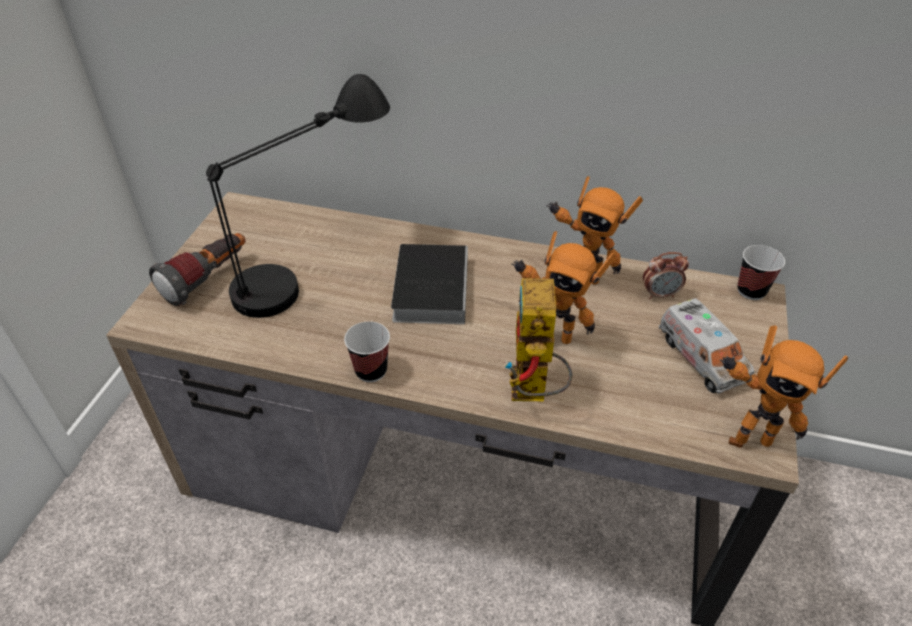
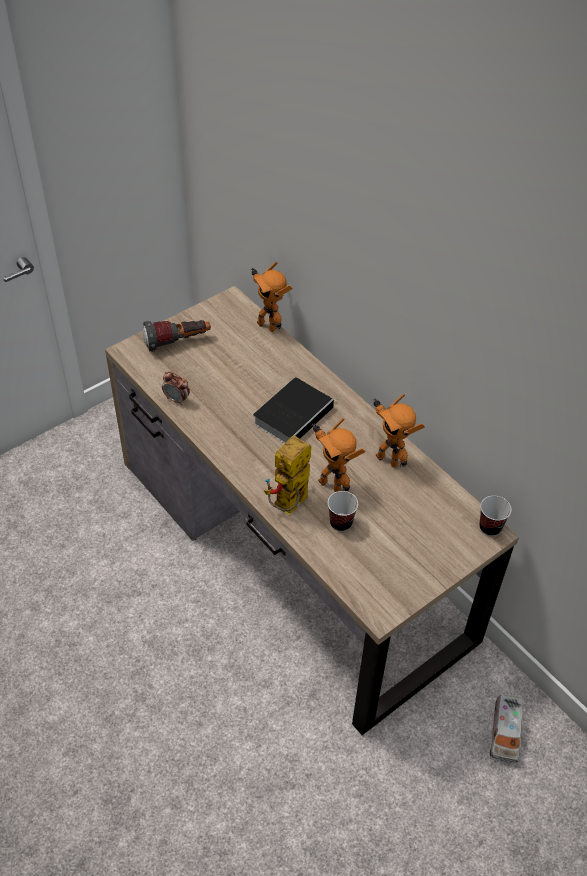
camera: 35 degrees right, 5 degrees up
(313, 266) = (240, 364): black table lamp -> none
(371, 371) = (216, 445): cup -> cup (341, 523)
(660, 294) = (427, 496): alarm clock -> alarm clock (177, 399)
(701, 357) = (406, 546): toy truck -> toy truck (505, 733)
(747, 438) = (379, 601): toy robot -> toy robot (268, 325)

